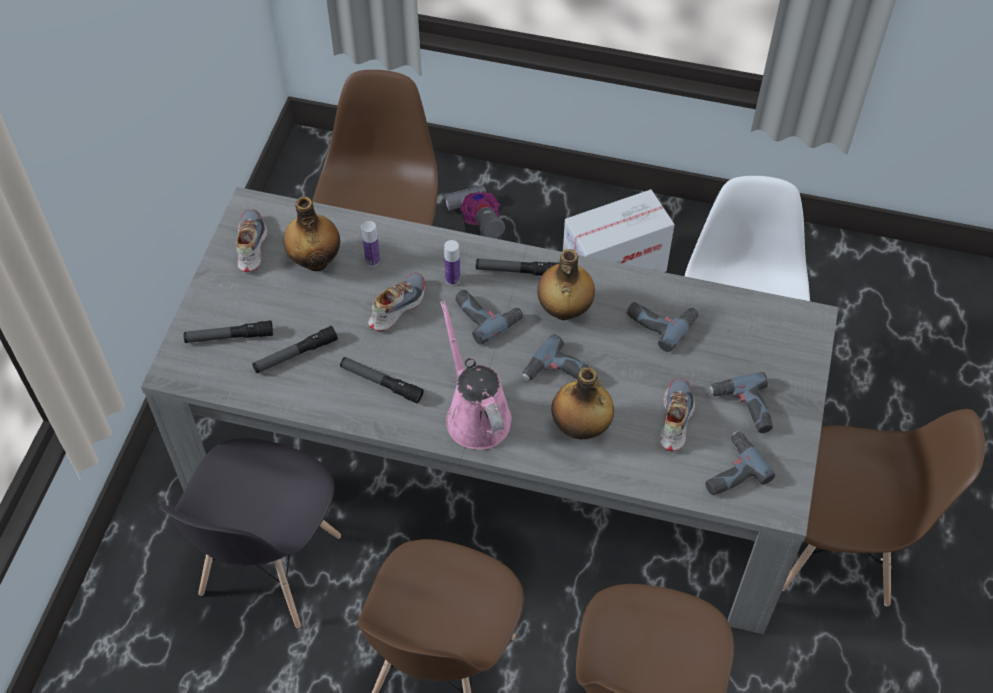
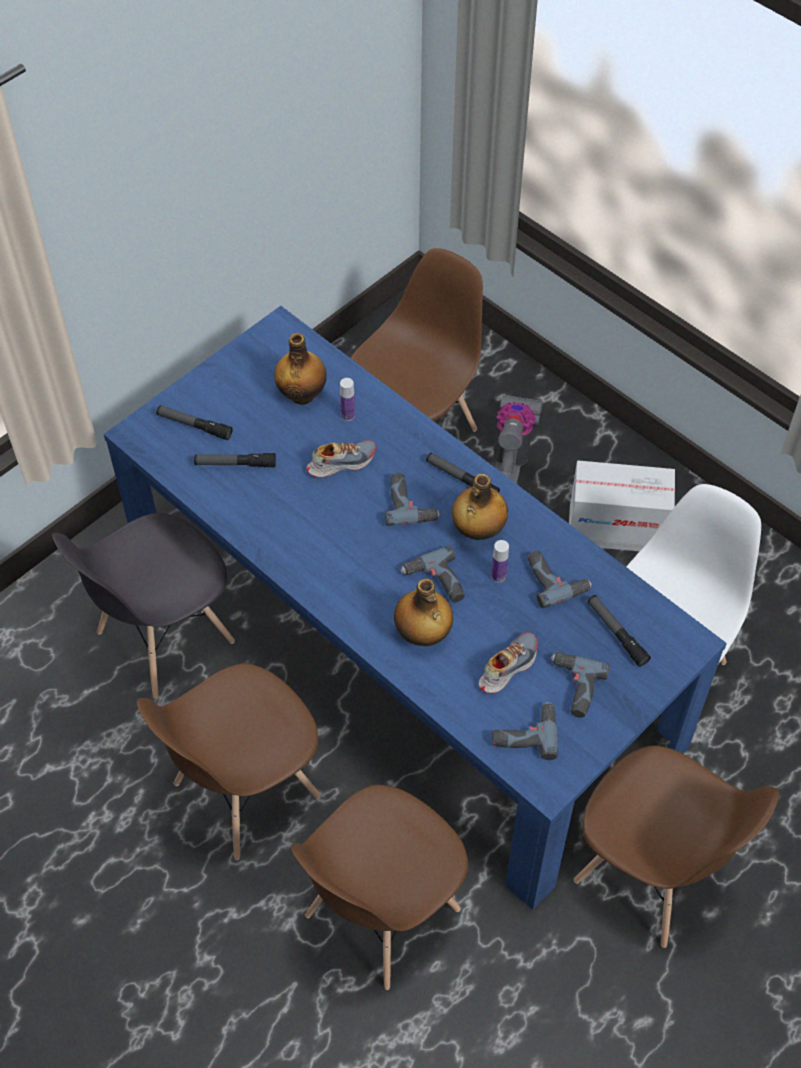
camera: 30 degrees right, 0 degrees up
(250, 245) = (259, 359): shoe -> none
(381, 383) = (286, 519): flashlight -> flashlight (616, 633)
(453, 279) = (402, 461): bottle -> bottle (498, 576)
(475, 414) = (344, 581): pink watering can -> none
(496, 461) = (400, 645): grey dining table -> blue dining table

